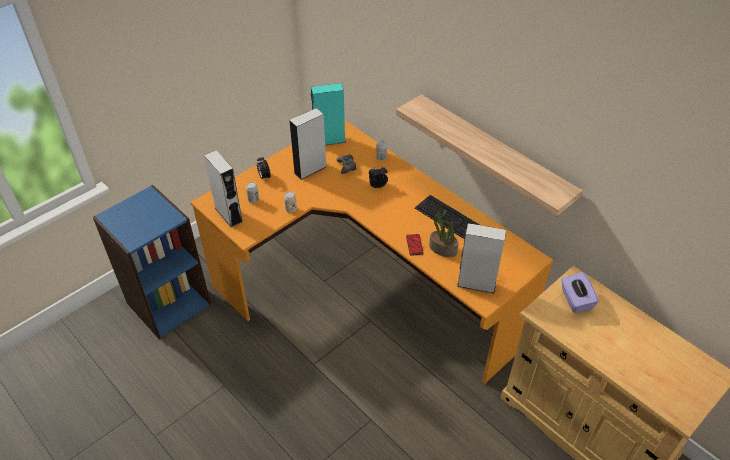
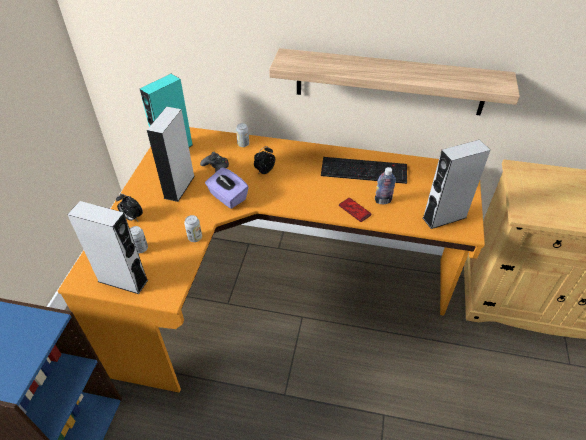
camera: 35 degrees left, 0 degrees up
(442, 249) = (383, 201): potted plant -> bottle
(575, 300) = (538, 187): purple tissue box -> purple tissue box (227, 197)

